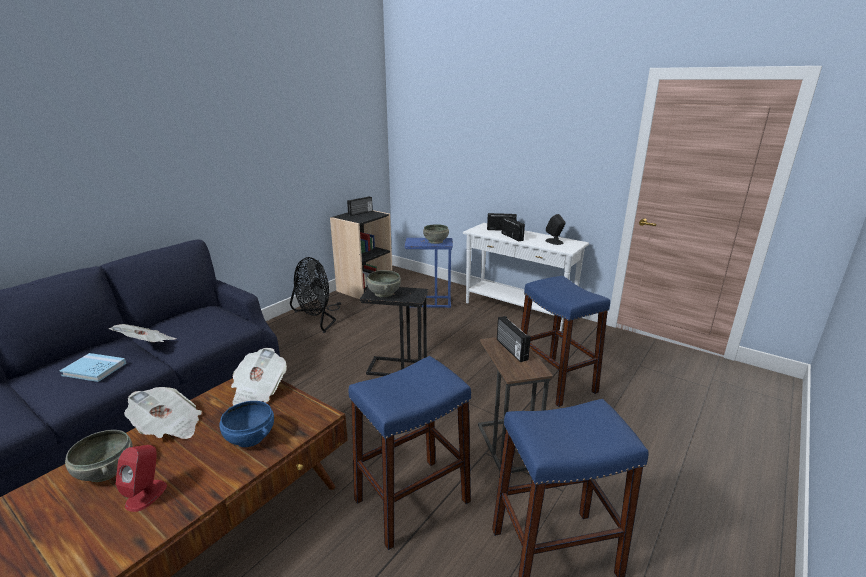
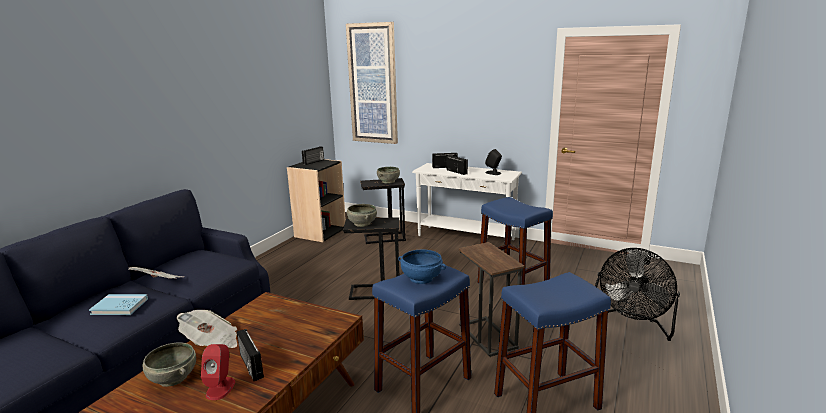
camera: 10 degrees left, 5 degrees down
(249, 438) = (288, 341): blue bowl -> blue bowl (421, 278)
(258, 390) = (278, 308): newspaper -> none
(319, 317) = (286, 259): black fan -> black fan (630, 320)
(429, 302) = (385, 238): blue side table -> black side table
(431, 129) = (373, 84): none -> picture
(511, 349) = (486, 252): radio -> radio (250, 366)

